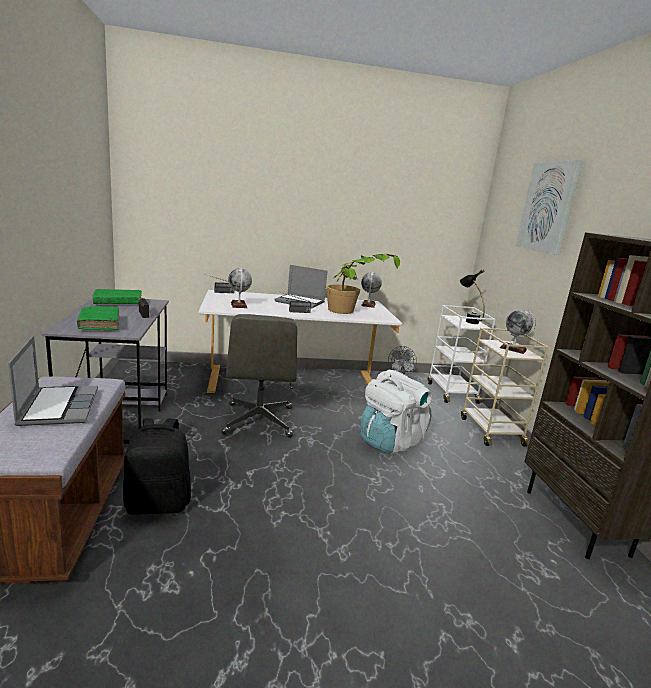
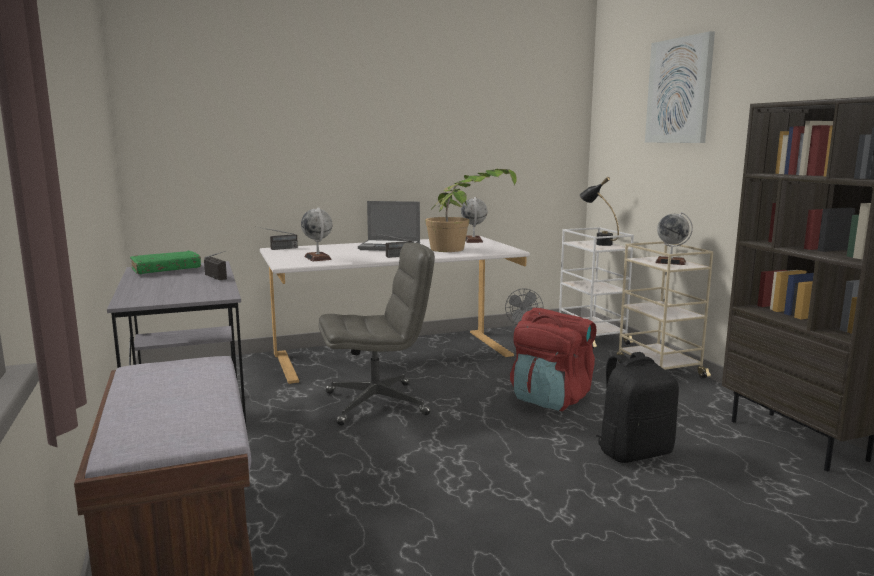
camera: 10 degrees left, 5 degrees down
(58, 406) = (179, 390): laptop -> none
(99, 324) = (171, 292): green book -> none
(158, 503) = (308, 510): black backpack -> black backpack (634, 452)
(259, 421) = (377, 403): grey office chair -> grey office chair turned 90 degrees counterclockwise
(390, 442) = (551, 399): white backpack -> red backpack

